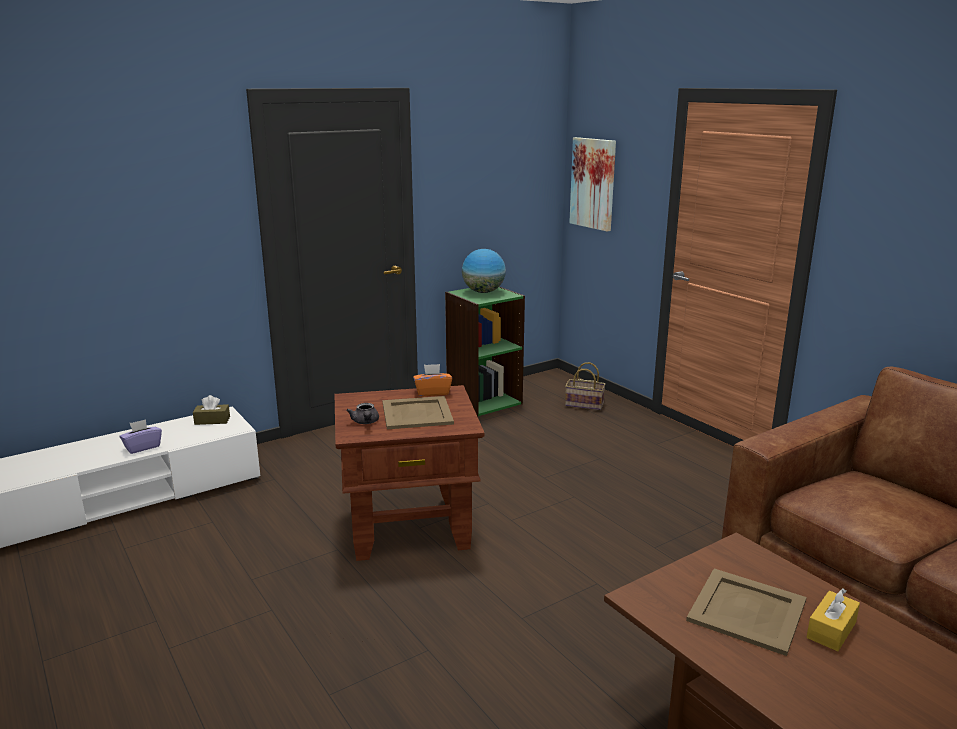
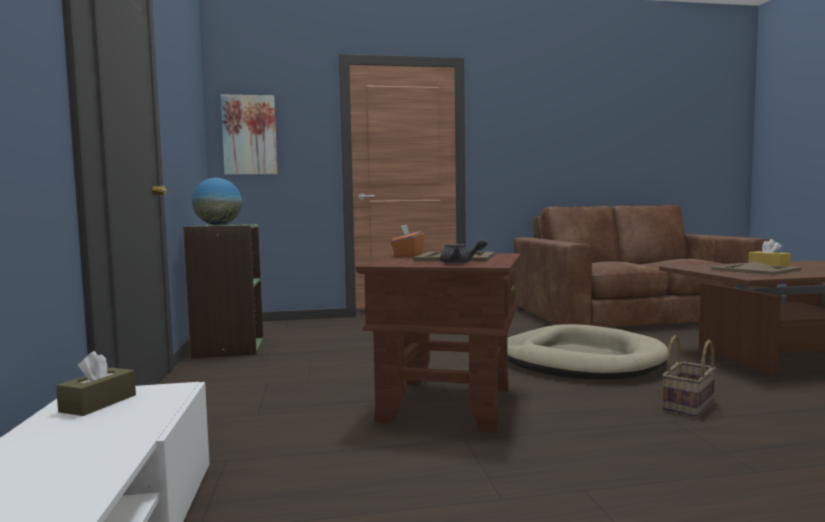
camera: 65 degrees left, 15 degrees down
(142, 447) = (89, 462): purple tissue box -> none
(583, 404) = (302, 327): basket -> basket (689, 405)
(599, 579) = (579, 360): none -> beige dog bed

